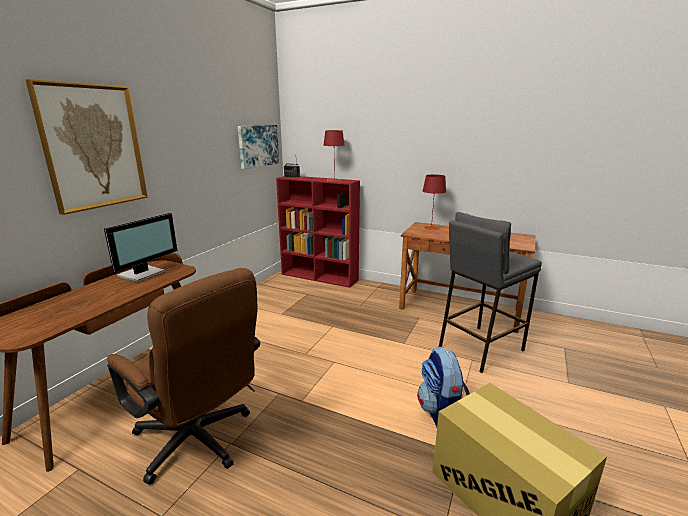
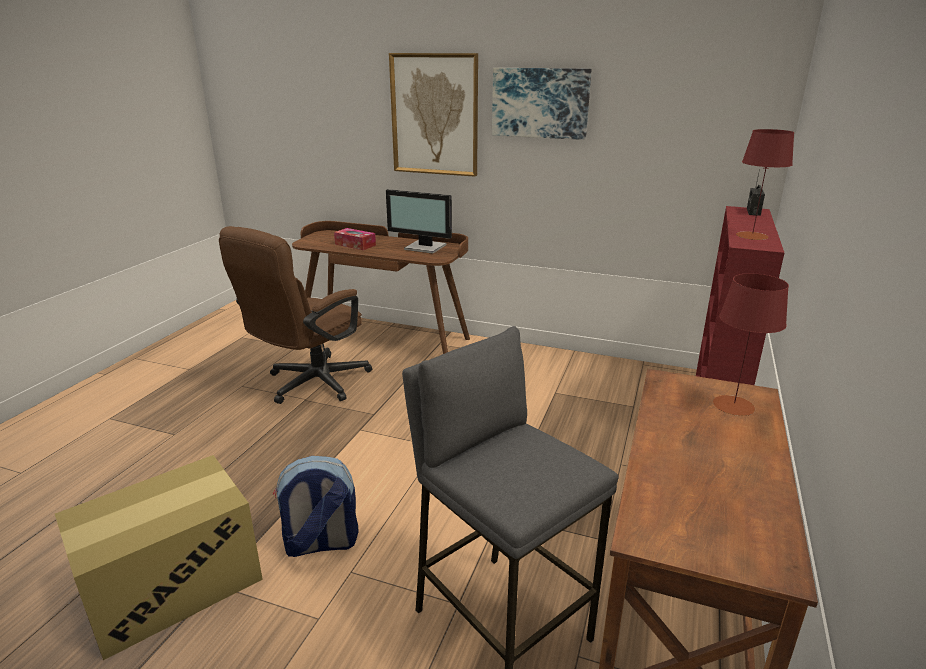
camera: 85 degrees right, 5 degrees up
(83, 305) = (355, 245): none -> tissue box
(258, 146) = (706, 142): picture -> picture (540, 103)

